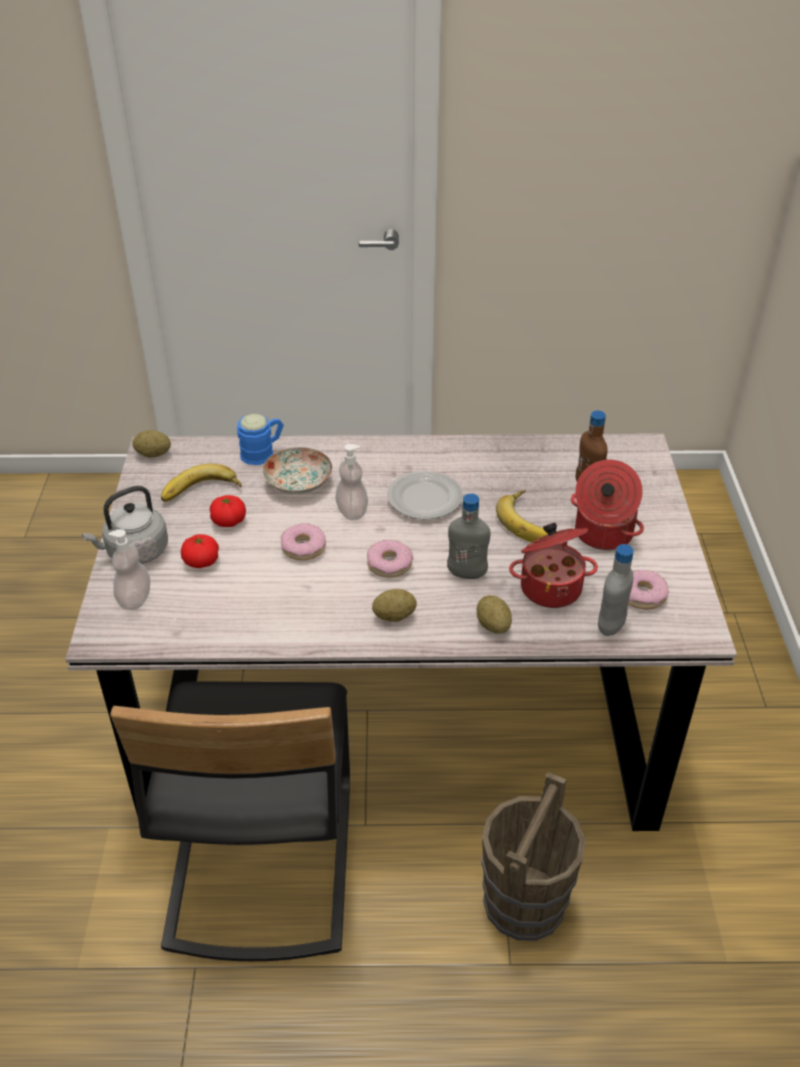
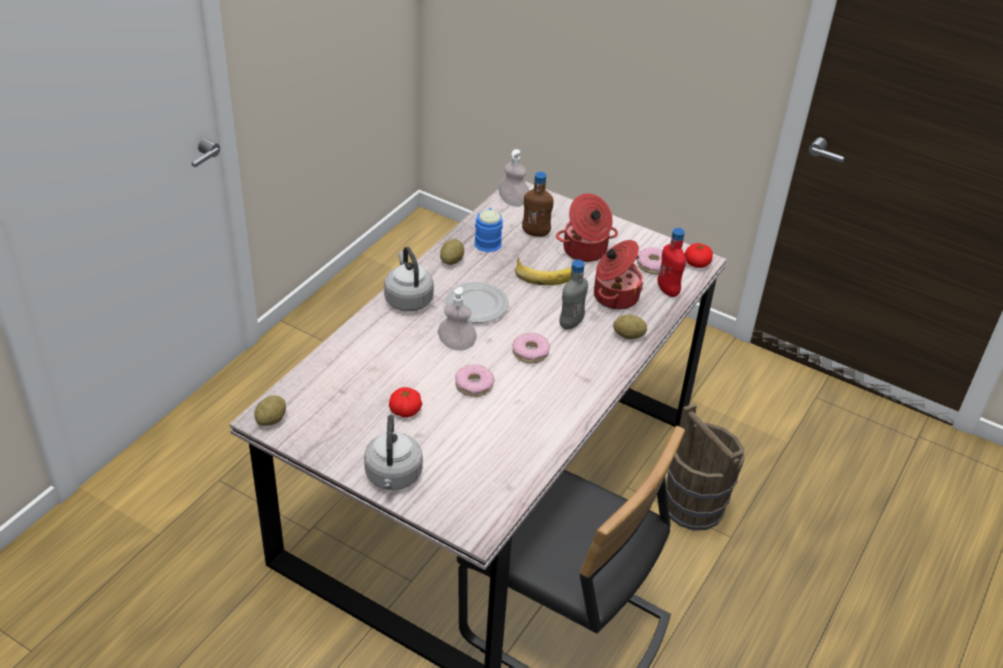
camera: 60 degrees left, 0 degrees up
(135, 599) = (450, 496): soap dispenser -> soap dispenser (513, 202)
(201, 492) = (354, 411): banana -> none
(201, 561) = (439, 443): tomato -> tomato (697, 263)
(263, 452) = (337, 358): blue mug -> blue mug (488, 240)
(299, 482) = (395, 355): plate -> none
(387, 454) = (408, 299): none -> grey kettle
(394, 616) = (583, 374): potato -> potato (451, 261)
(610, 626) = (668, 290): grey bottle -> red bottle

